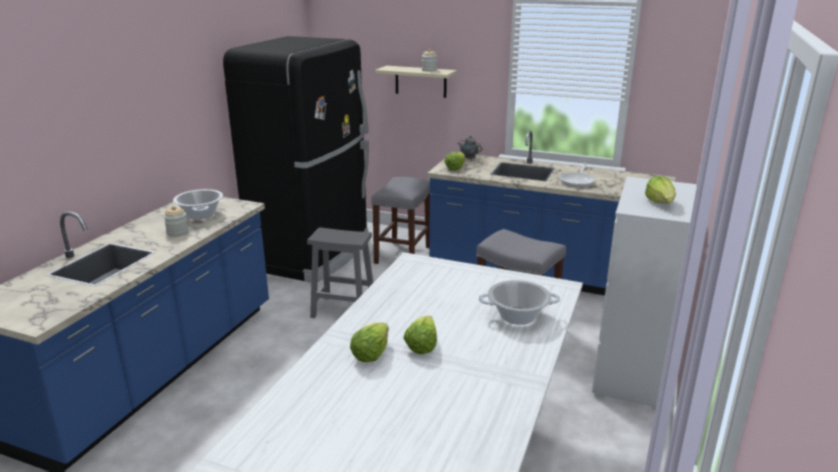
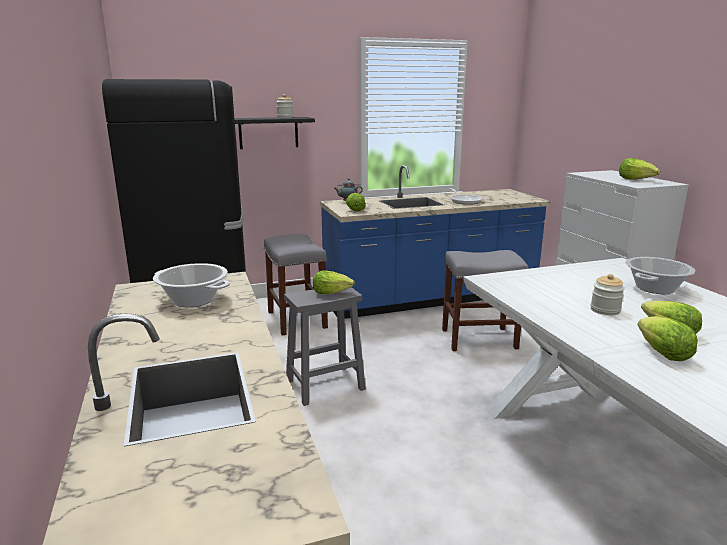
camera: 40 degrees left, 5 degrees down
(177, 232) = (212, 325): jar -> jar (605, 310)
(347, 236) = (331, 292): none -> lettuce
(420, 81) = (268, 132): beige shelf -> black shelf

